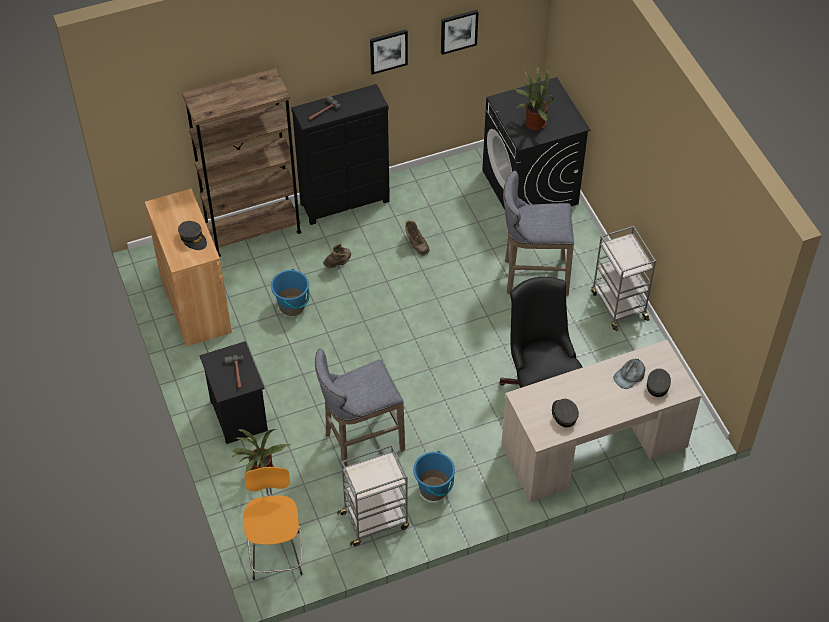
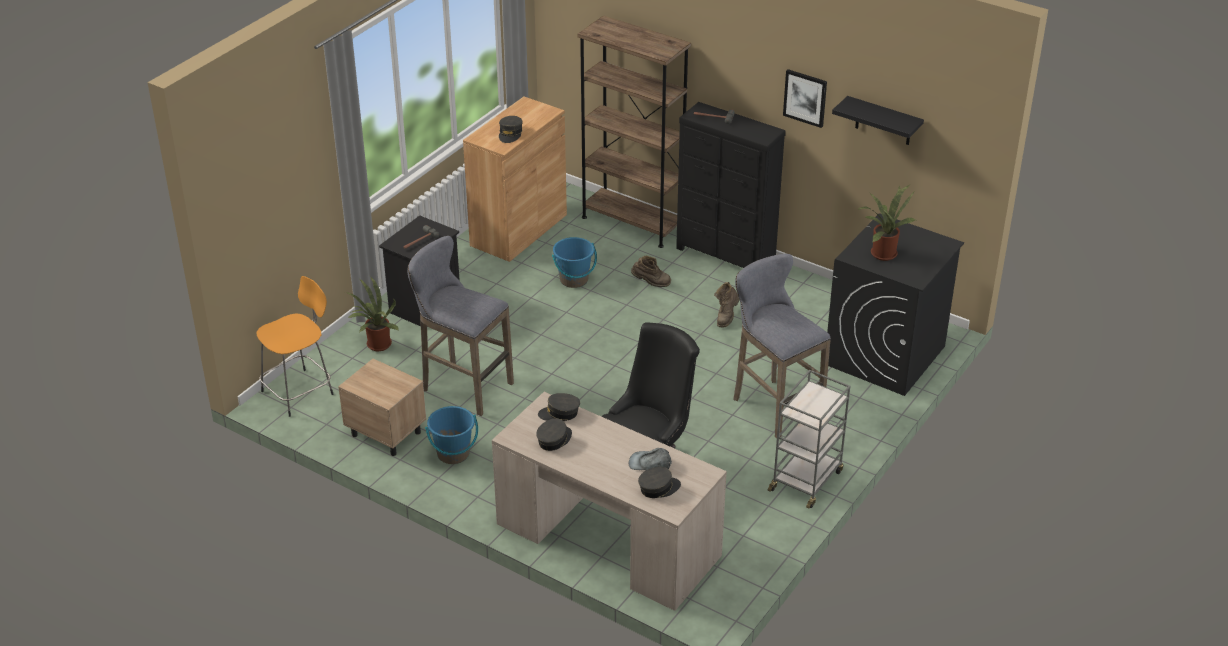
camera: 55 degrees right, 15 degrees down
(375, 520) = (385, 433): grey cart -> beige nightstand
(458, 31) = (883, 121): picture -> black shelf
(538, 397) = (559, 413): none -> grey cap

